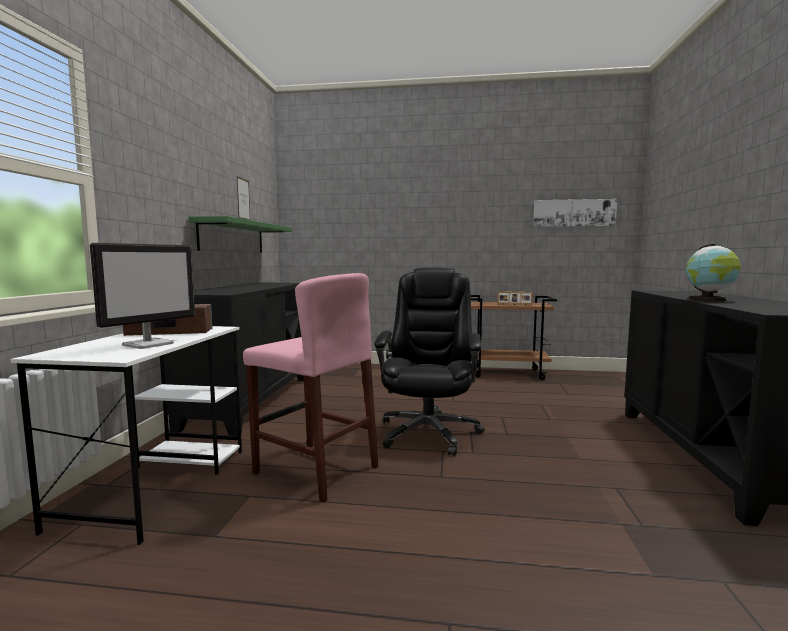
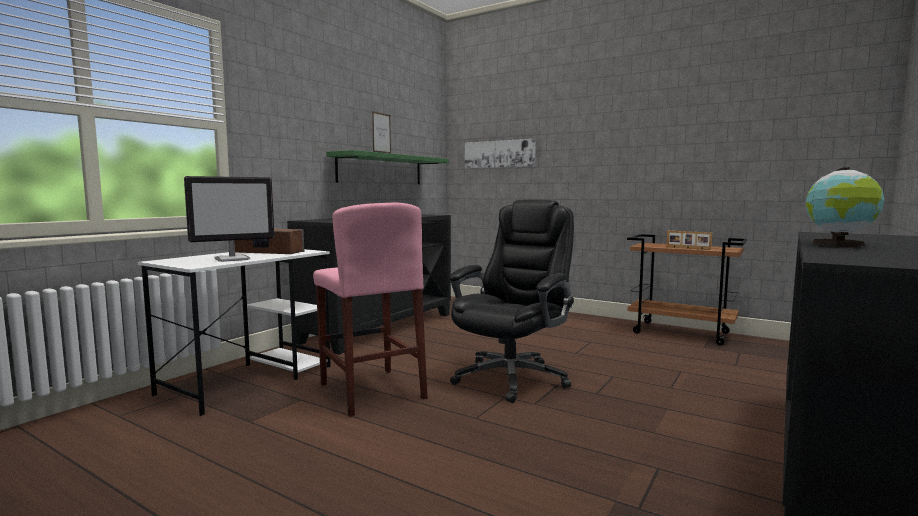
camera: 25 degrees right, 0 degrees up
(574, 213) = (788, 129): picture -> picture (499, 154)

